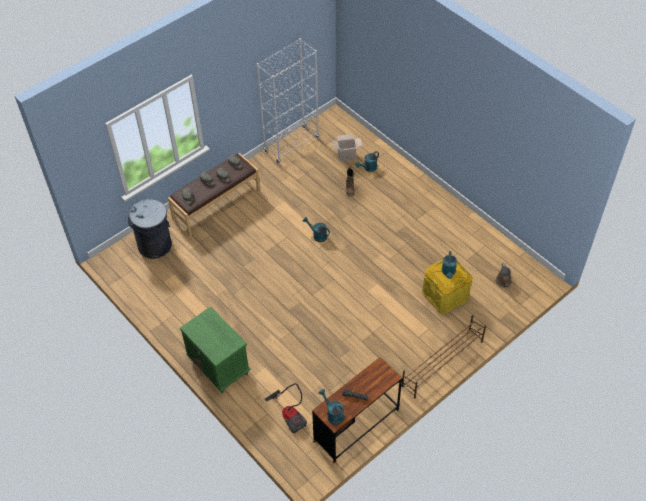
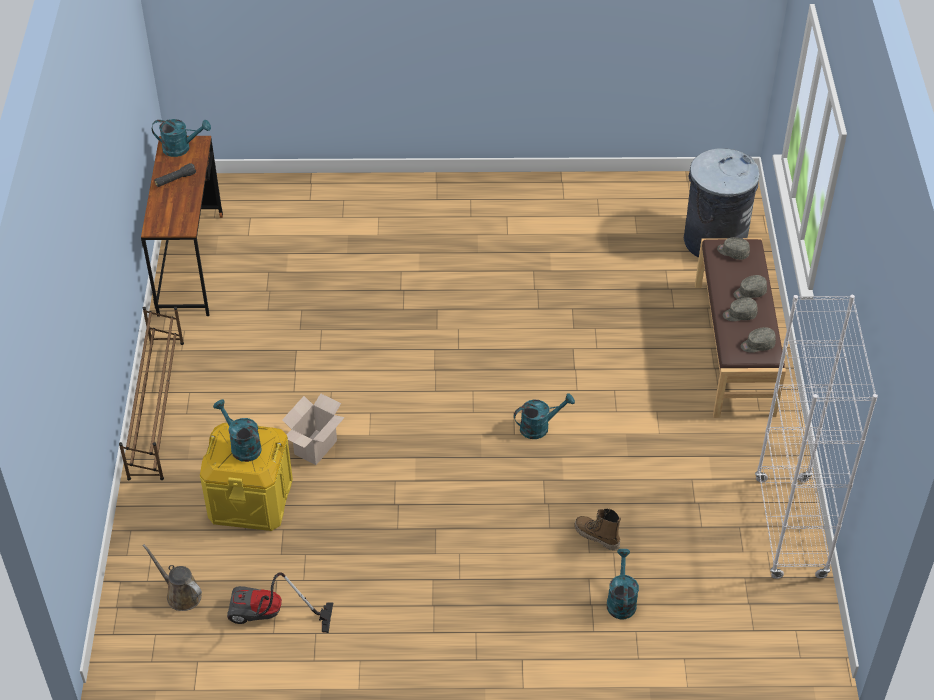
camera: 130 degrees right, 5 degrees down
(218, 366) = (430, 195): green nightstand -> none
(290, 415) = (282, 217): vacuum cleaner -> vacuum cleaner (270, 617)
(347, 156) = (684, 591): cardboard box -> cardboard box (316, 449)

